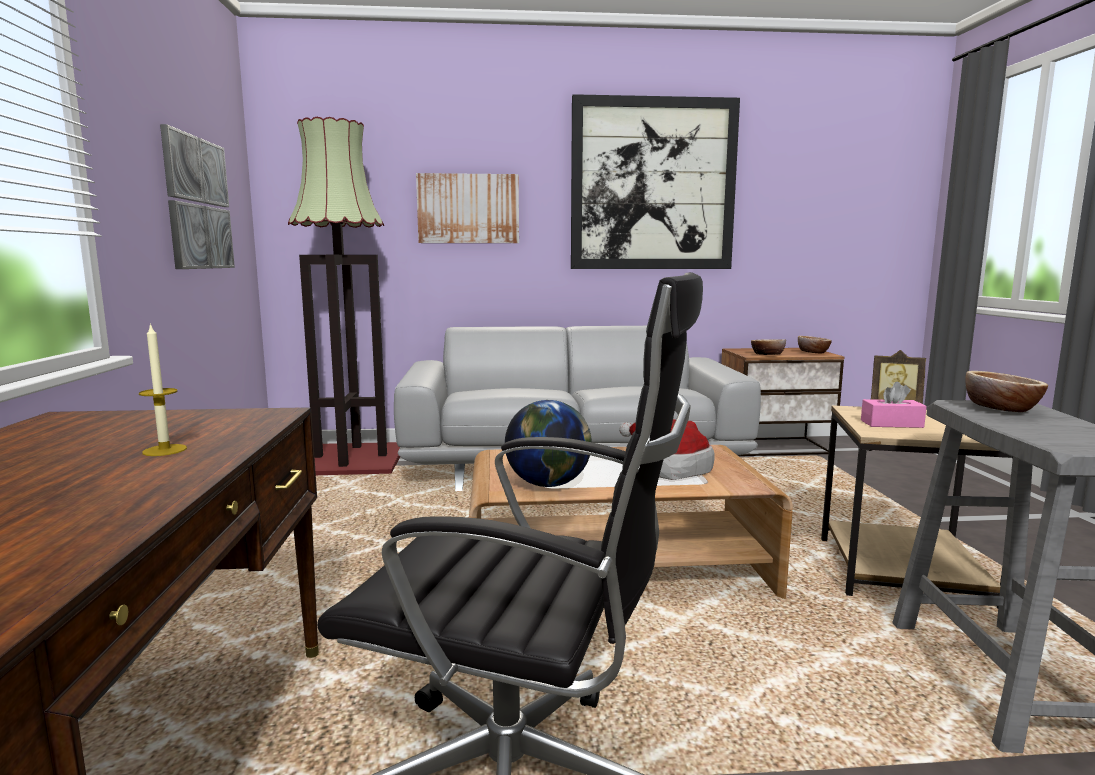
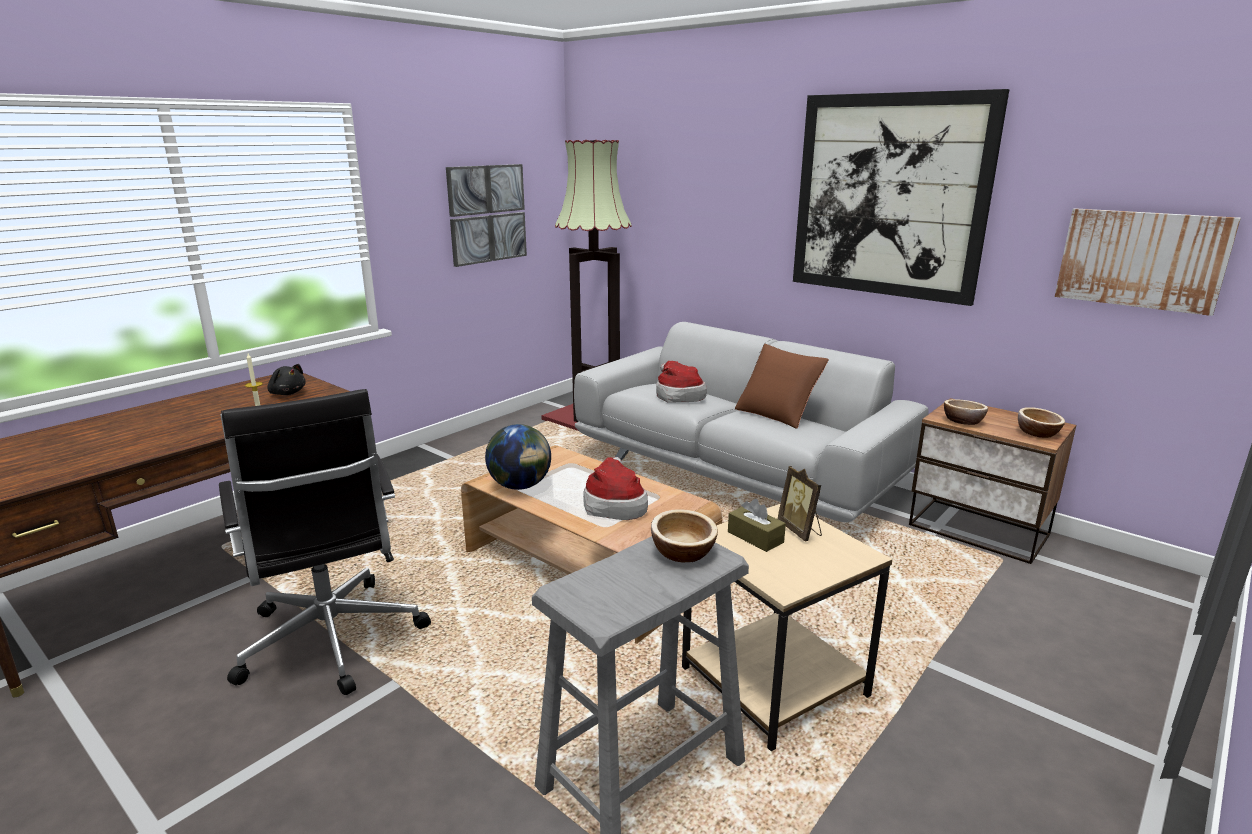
camera: 45 degrees right, 10 degrees up
(142, 428) = (287, 393): none -> black plush toy
(468, 209) = (710, 211): picture -> picture (1141, 259)
(519, 388) = (678, 395): none -> hat
(620, 384) = (778, 413): none -> brown pillow
(891, 424) = (755, 537): pink tissue box -> brown tissue box

